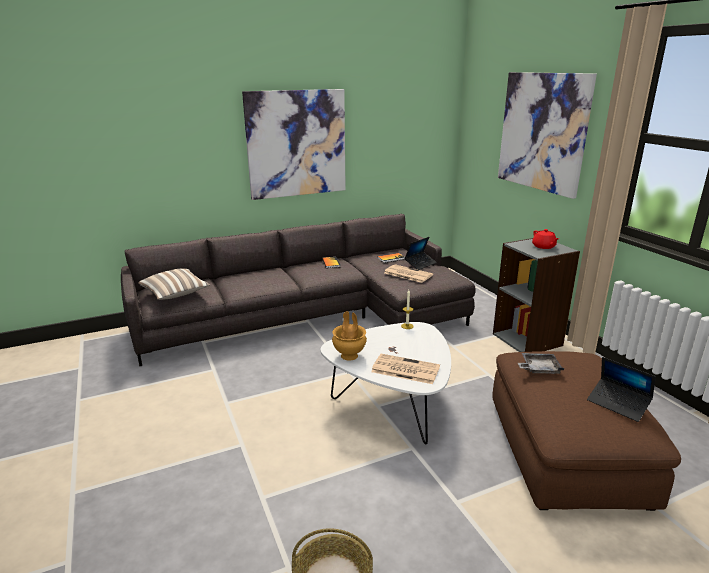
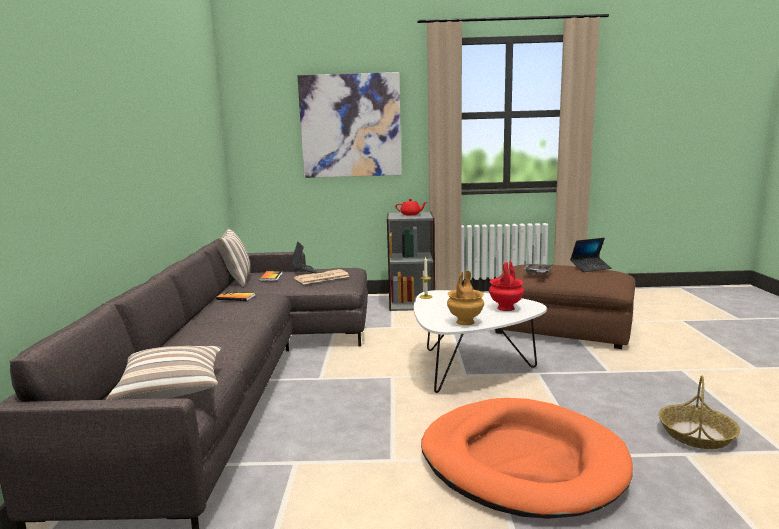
camera: 65 degrees left, 10 degrees down
(241, 460) = (521, 461): none -> orange dog bed
(296, 144) = (139, 148): picture -> none
(377, 252) = (237, 281): none -> pillow
(404, 369) = (505, 308): newspaper -> red vase

